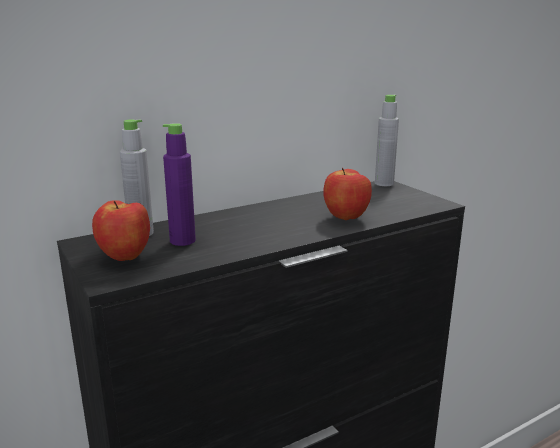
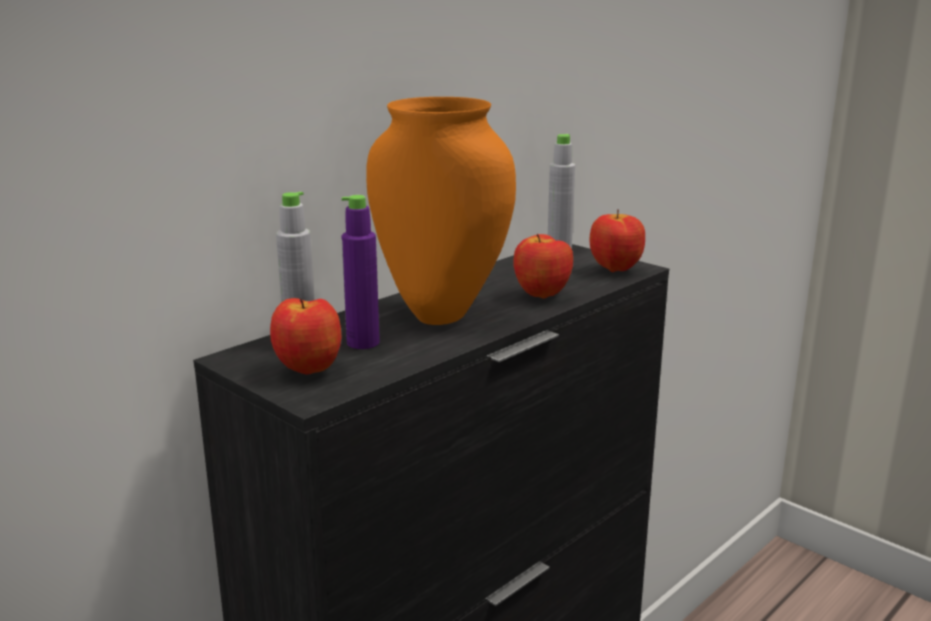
camera: 15 degrees left, 0 degrees up
(255, 226) = (439, 316): none -> orange vase
(418, 203) = (614, 269): none -> apple

